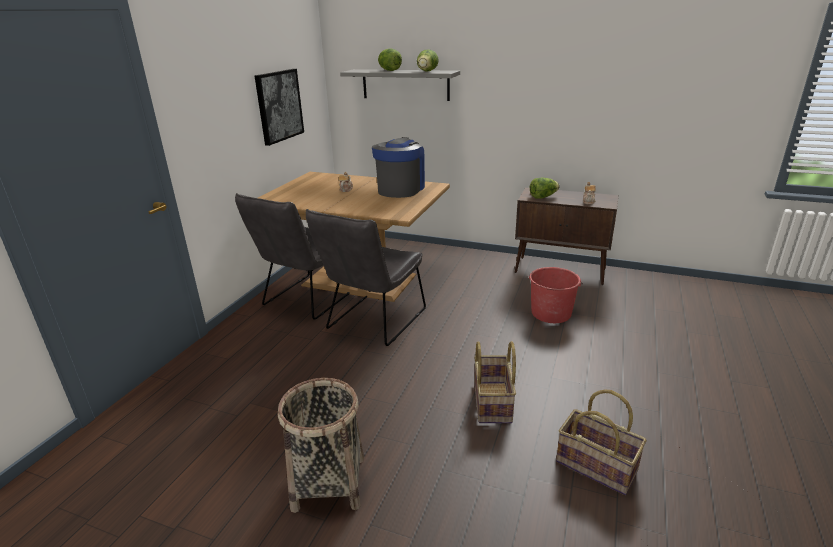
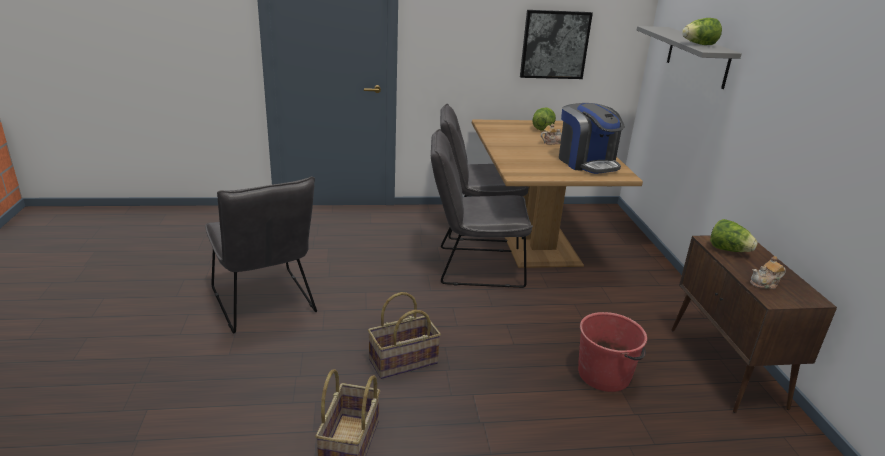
camera: 60 degrees right, 0 degrees up
(329, 483) = (265, 304): basket -> grey chair
(389, 70) = (680, 35): lettuce -> lettuce (542, 129)
(400, 189) = (587, 162): coffee machine -> coffee machine turned 75 degrees clockwise

